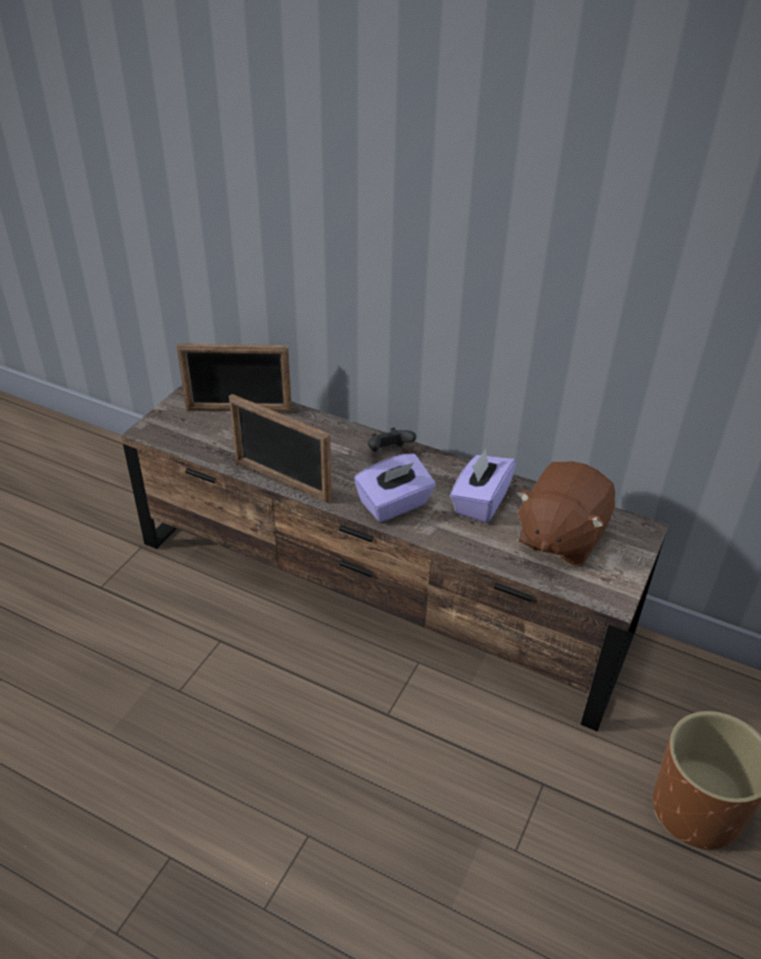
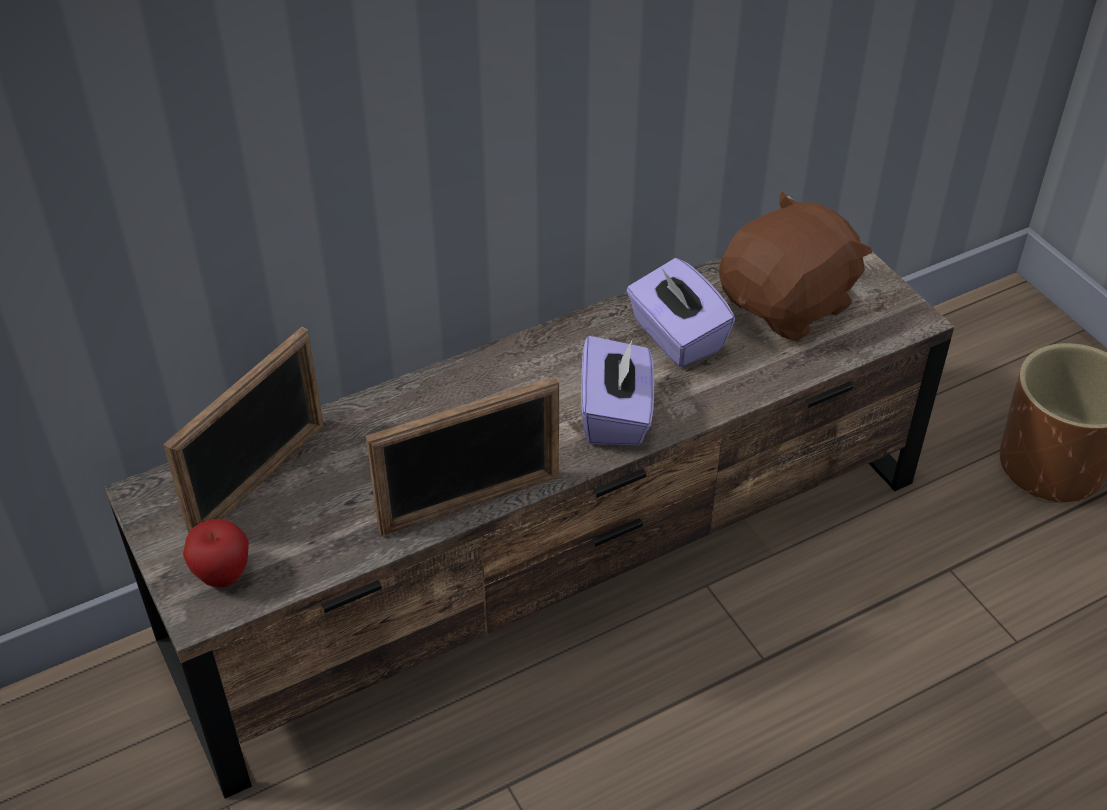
camera: 55 degrees left, 5 degrees up
(173, 426) = (223, 575): none -> apple
(389, 452) = (508, 369): black game controller -> none
(560, 537) = (788, 305): brown plush toy -> brown plush toy turned 105 degrees counterclockwise

